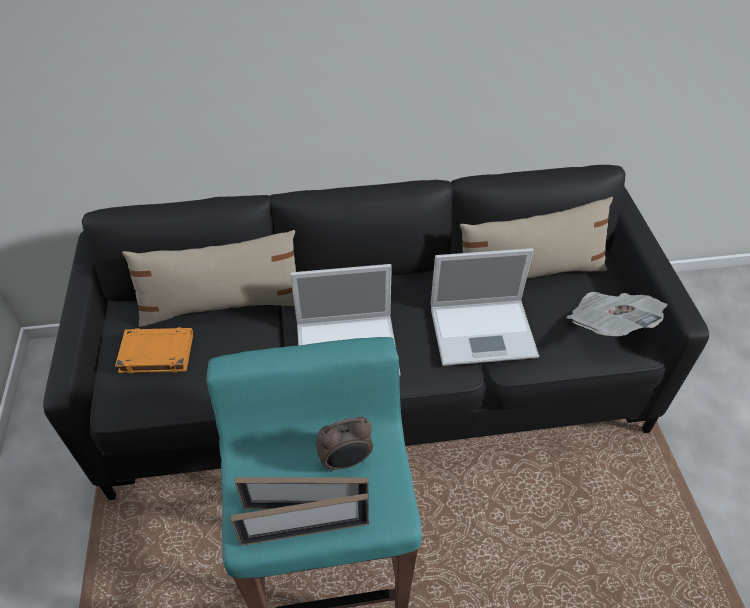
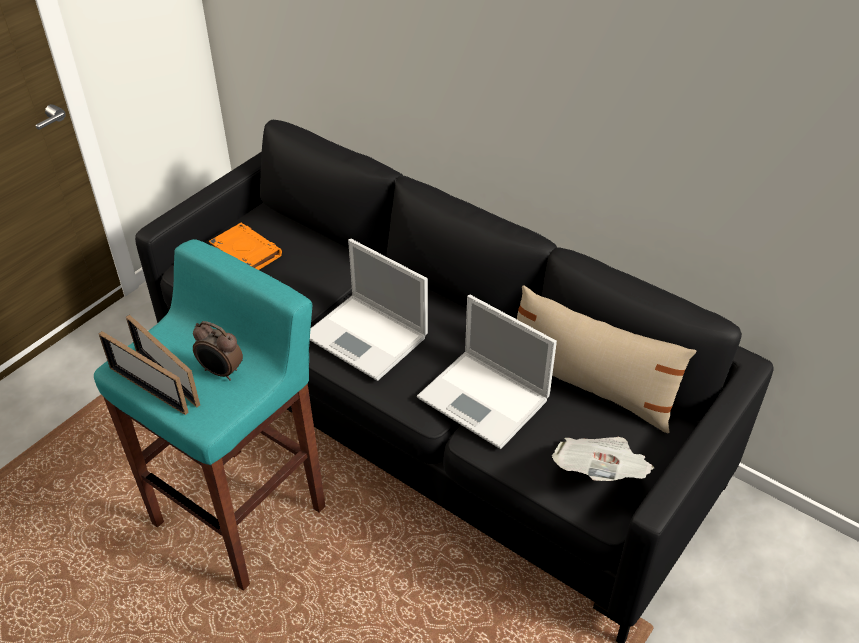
camera: 45 degrees right, 5 degrees down
(223, 305) = (324, 250): beige pillow -> none

